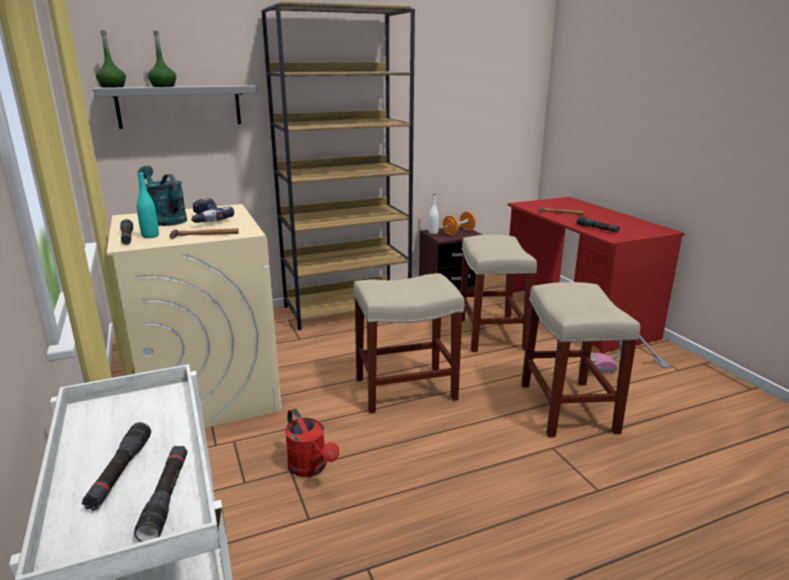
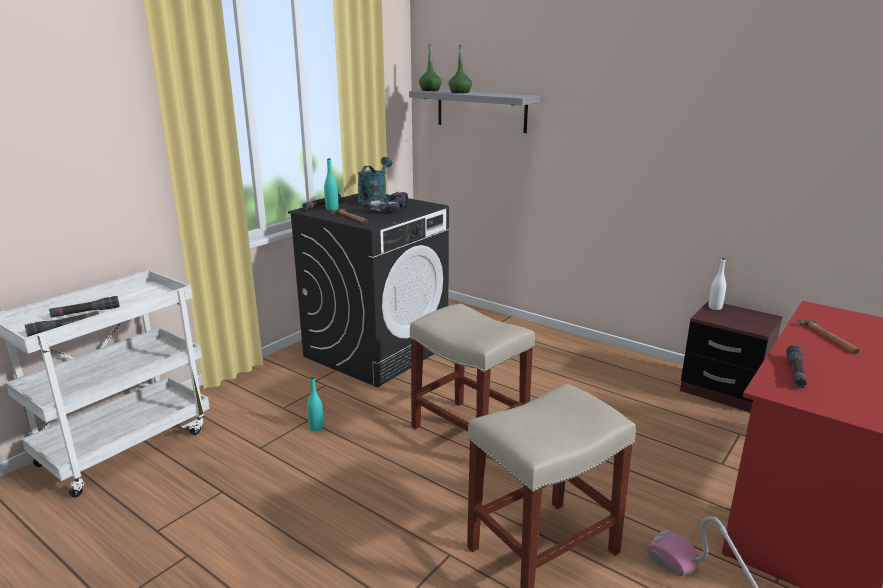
camera: 60 degrees right, 0 degrees up
(209, 391) = (377, 351): beige washing machine -> black washing machine
(311, 468) = (316, 427): red watering can -> turquoise bottle
(348, 308) = (581, 352): brown bookcase -> none
(458, 232) = (746, 319): orange dumbbell -> none
(491, 333) = (651, 450): beige stool -> none

